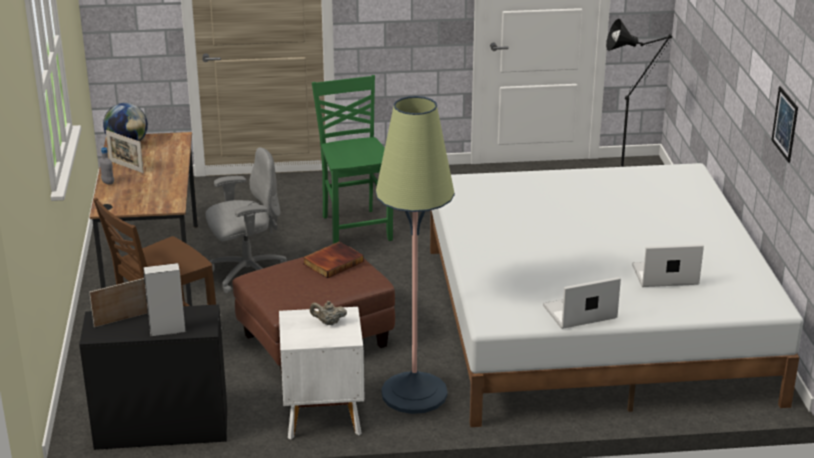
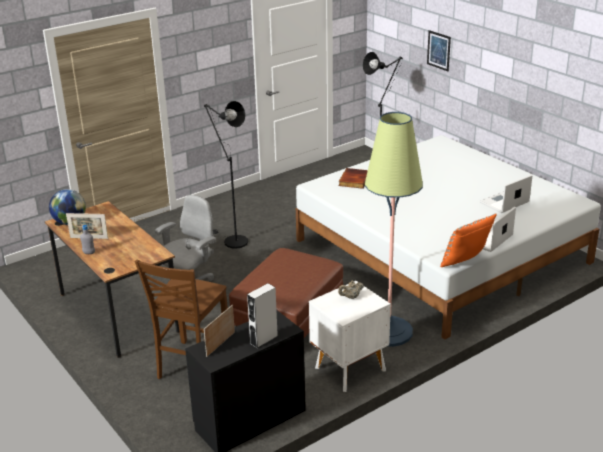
camera: 30 degrees left, 0 degrees up
(333, 262) = (289, 260): book -> book (353, 180)
(355, 228) = (232, 241): green chair -> black floor lamp
(512, 330) = (465, 262): none -> orange pillow
(785, 124) = (539, 88): picture -> picture (438, 50)

